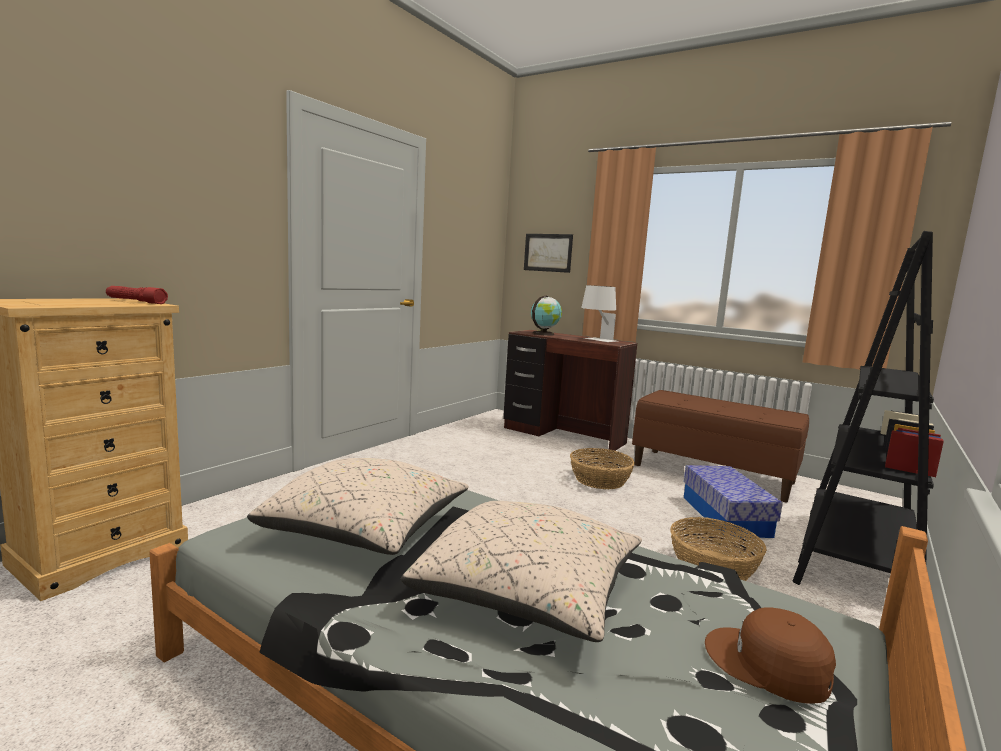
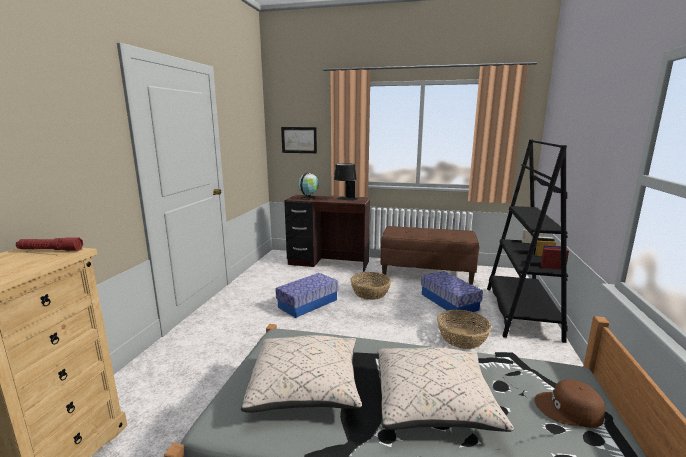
camera: 20 degrees left, 5 degrees up
(498, 474) = (308, 303): none -> storage box
(597, 340) = (345, 199): white table lamp -> black table lamp

